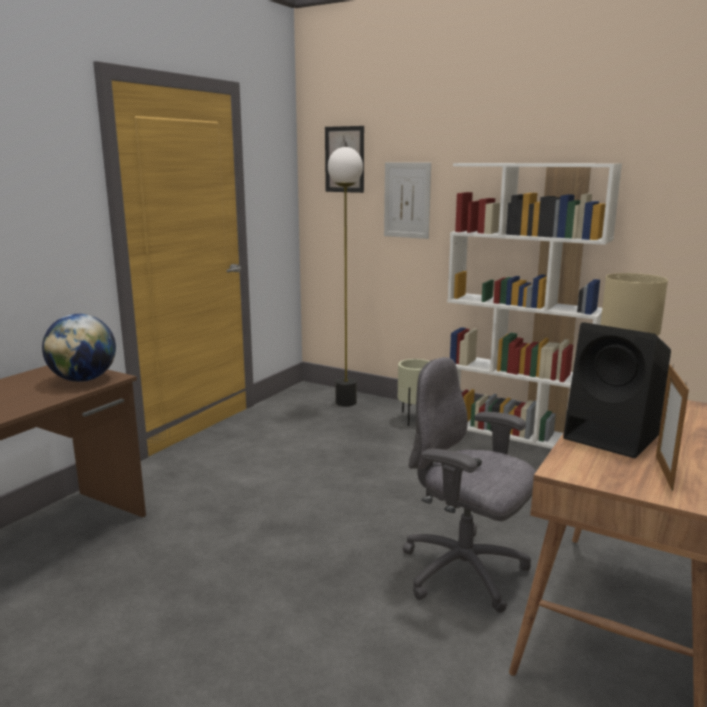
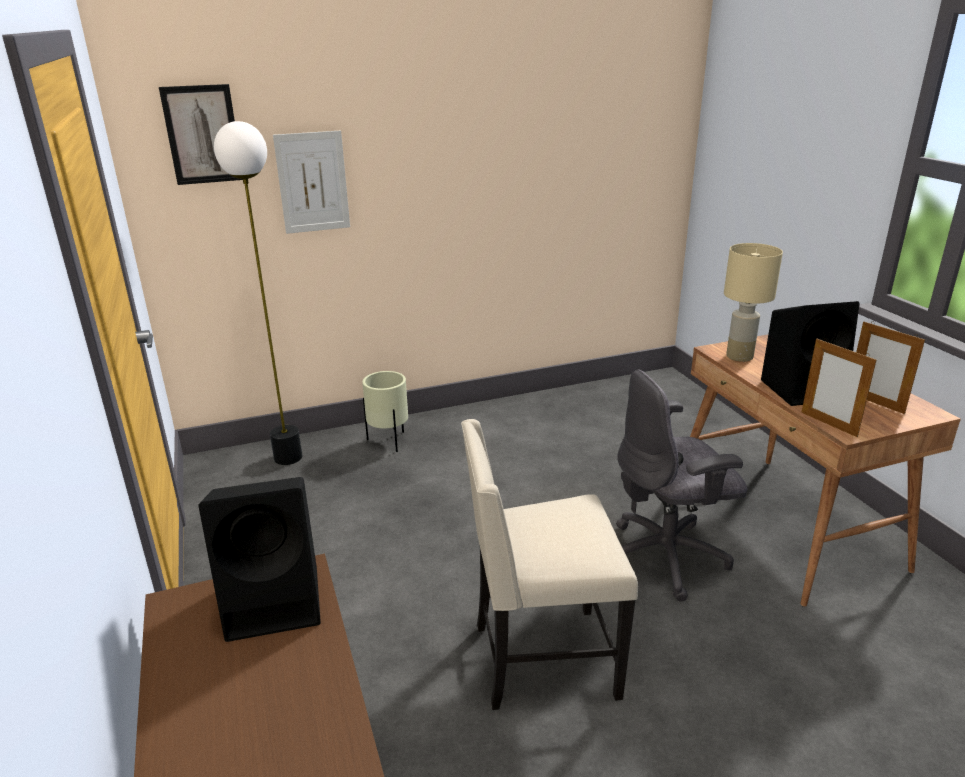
camera: 50 degrees left, 10 degrees up
(83, 379) = (277, 601): globe -> black speaker
(271, 560) = (541, 660): none -> beige chair
(515, 432) = (488, 411): white bookcase -> none
(560, 459) = (828, 424): none -> picture frame

